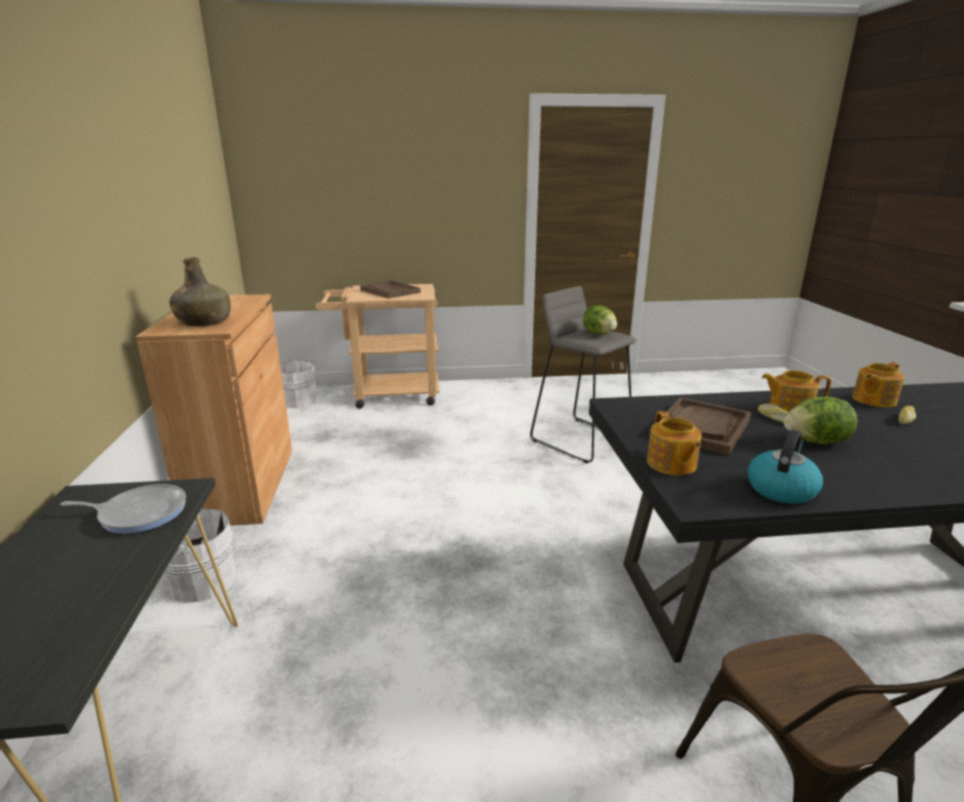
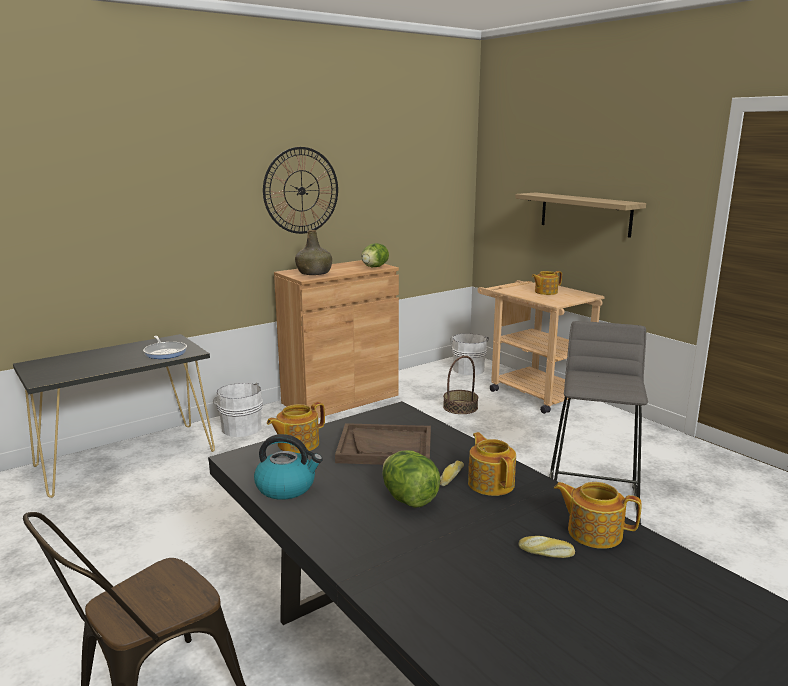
camera: 60 degrees right, 5 degrees down
(122, 201) = (301, 190): none -> wall clock
(367, 432) = (460, 407): none -> basket
(390, 291) = (545, 292): brown tray -> teapot
(397, 208) = (585, 214): none -> shelf
(599, 333) = (615, 382): lettuce -> lettuce (374, 267)

